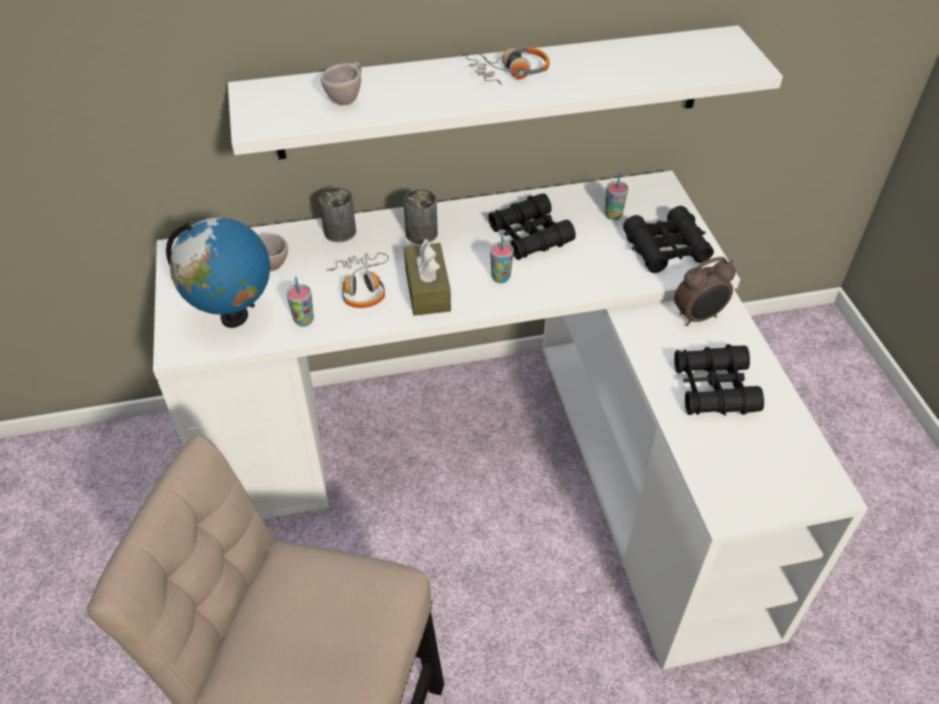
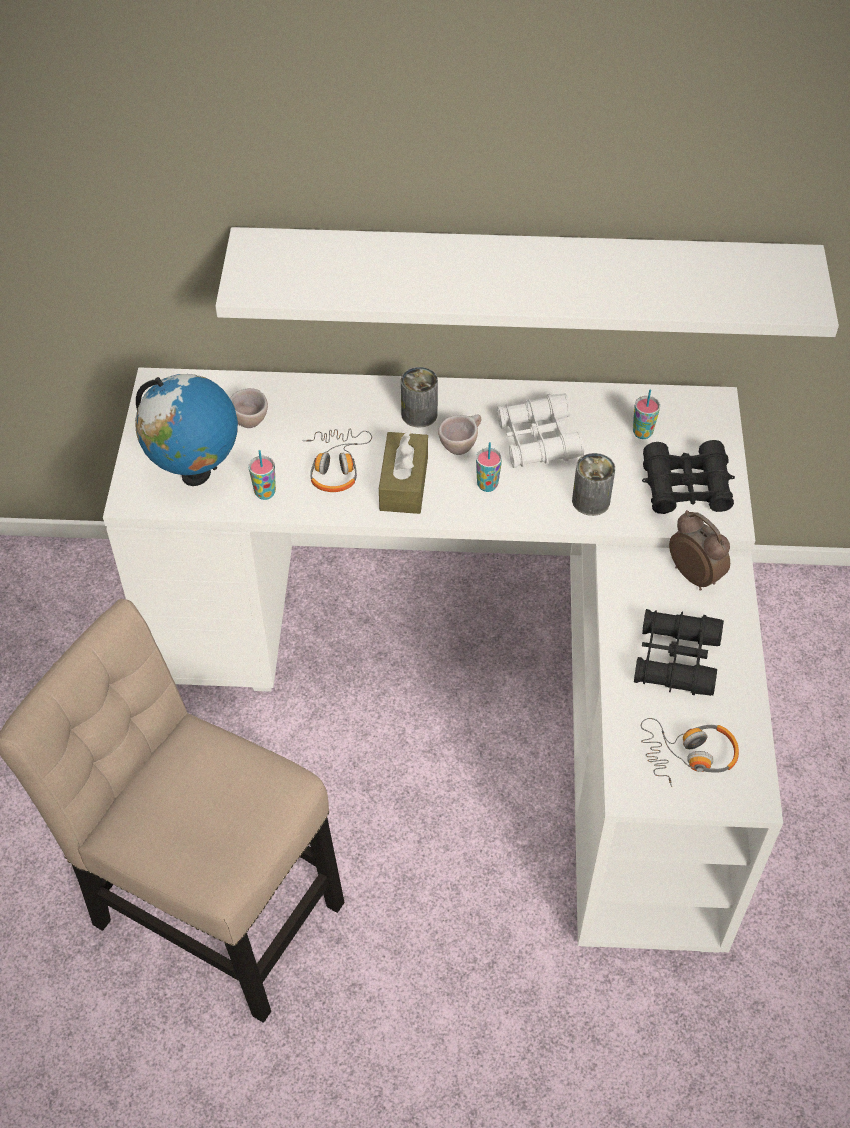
camera: 15 degrees right, 5 degrees up
(340, 232) = (332, 394): can -> can (591, 501)
(347, 99) = (346, 271): beige cup -> beige cup (461, 446)
(509, 73) = (531, 268): headphones -> headphones (688, 755)
(530, 235) = (538, 440): black binoculars -> white binoculars
(698, 317) = (695, 574): alarm clock -> alarm clock turned 120 degrees counterclockwise

